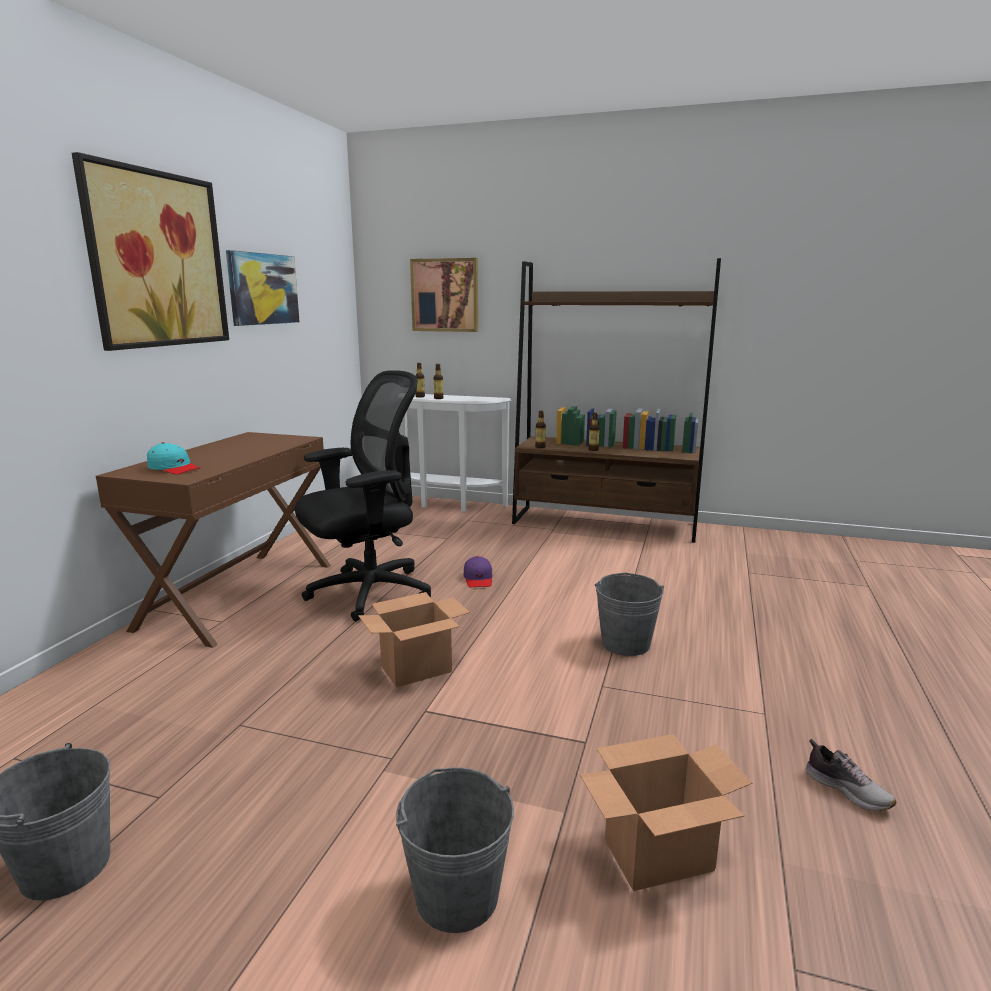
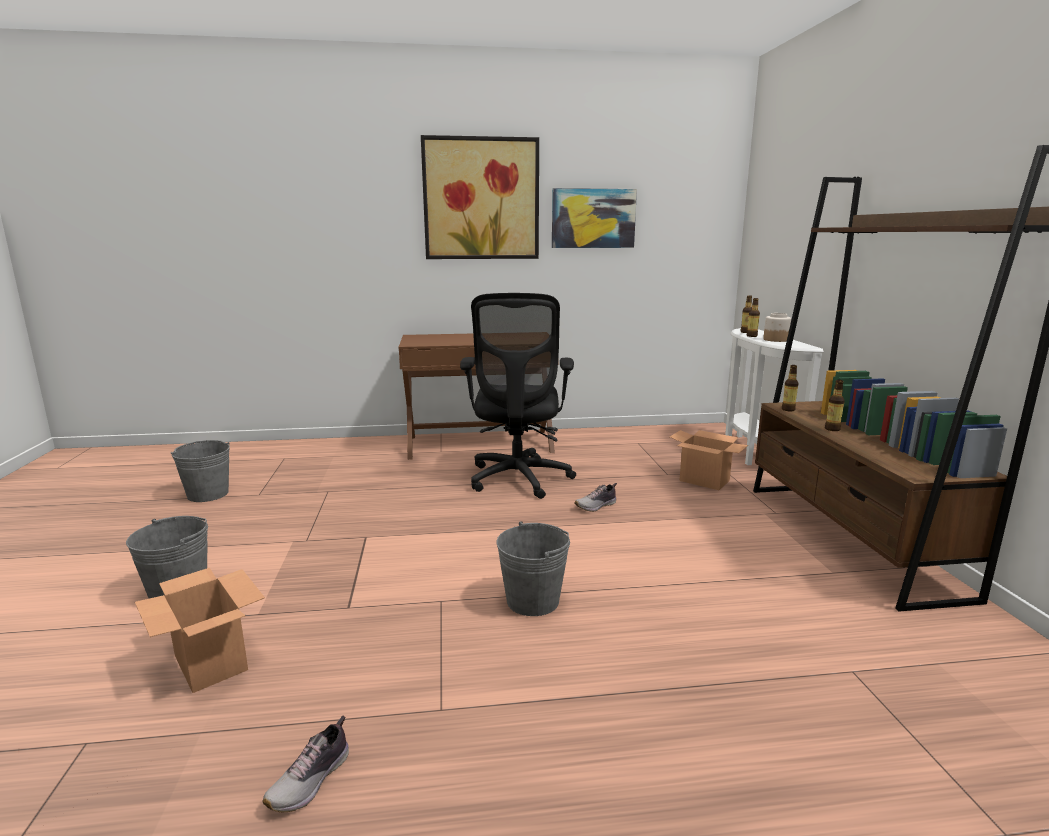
camera: 65 degrees right, 0 degrees up
(174, 468) = (430, 339): turquoise cap -> none
(364, 595) = (517, 475): black office chair -> black office chair turned 60 degrees clockwise
(417, 669) = (420, 520): cardboard box -> cardboard box (705, 481)
(445, 295) = (794, 222): picture -> none
(463, 398) = (775, 340): none -> jar
(478, 579) = (596, 506): purple cap -> shoe

